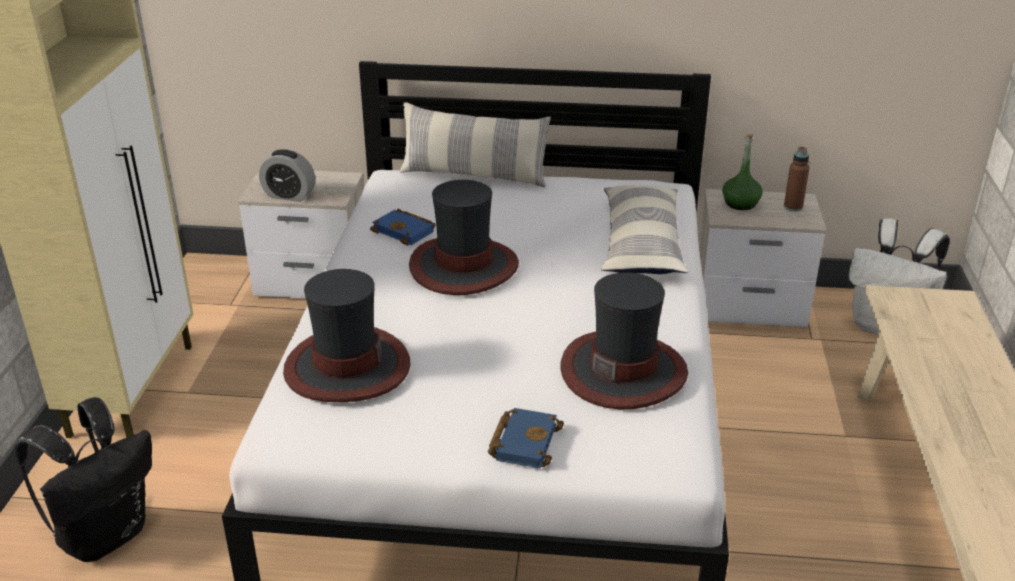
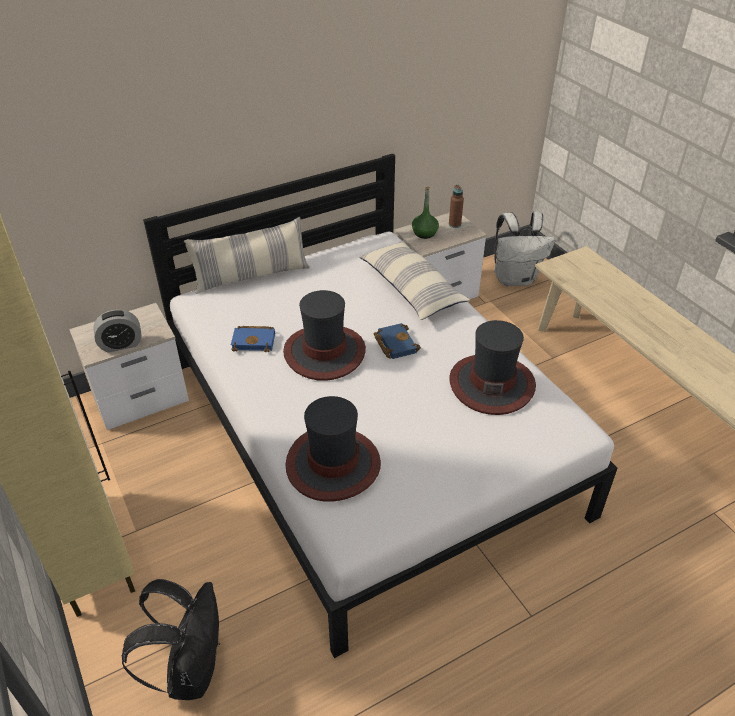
camera: 35 degrees left, 10 degrees up
(523, 441) = (489, 460): blue book -> blue book (394, 344)

